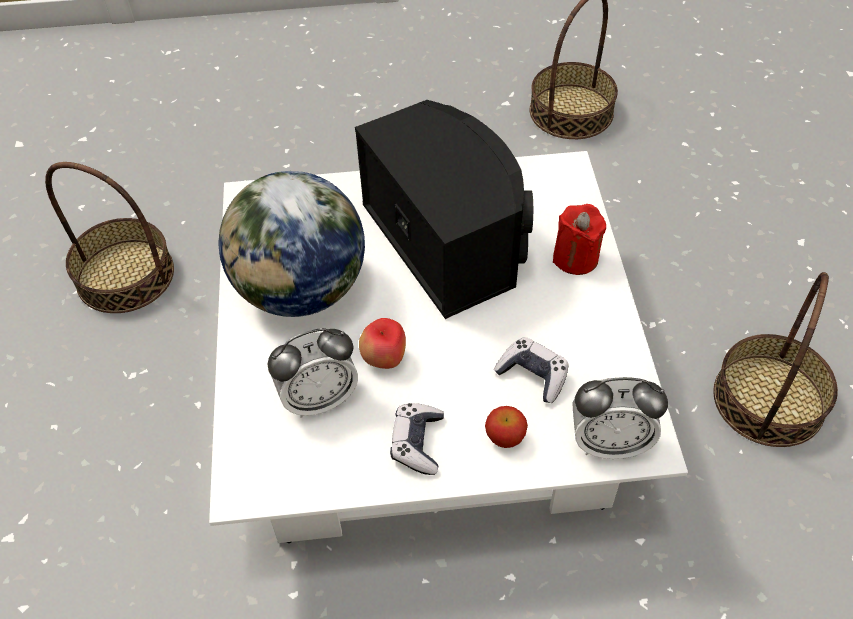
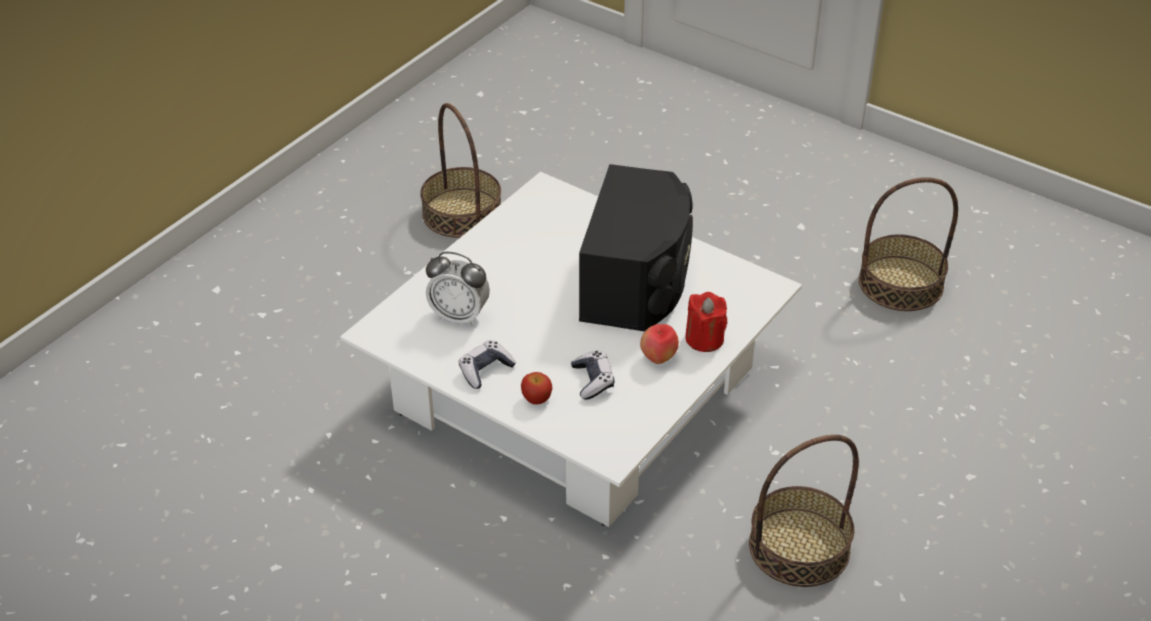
camera: 40 degrees right, 10 degrees down
(302, 291) = (515, 257): globe -> none
(384, 359) = (518, 320): apple -> apple (658, 358)
(609, 442) = (592, 440): alarm clock -> none

